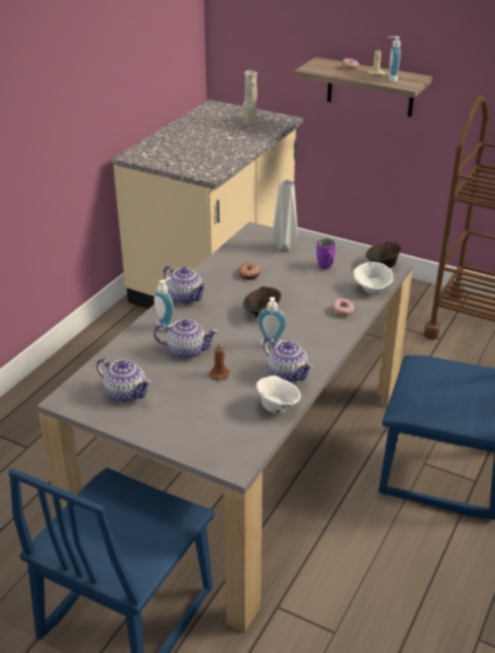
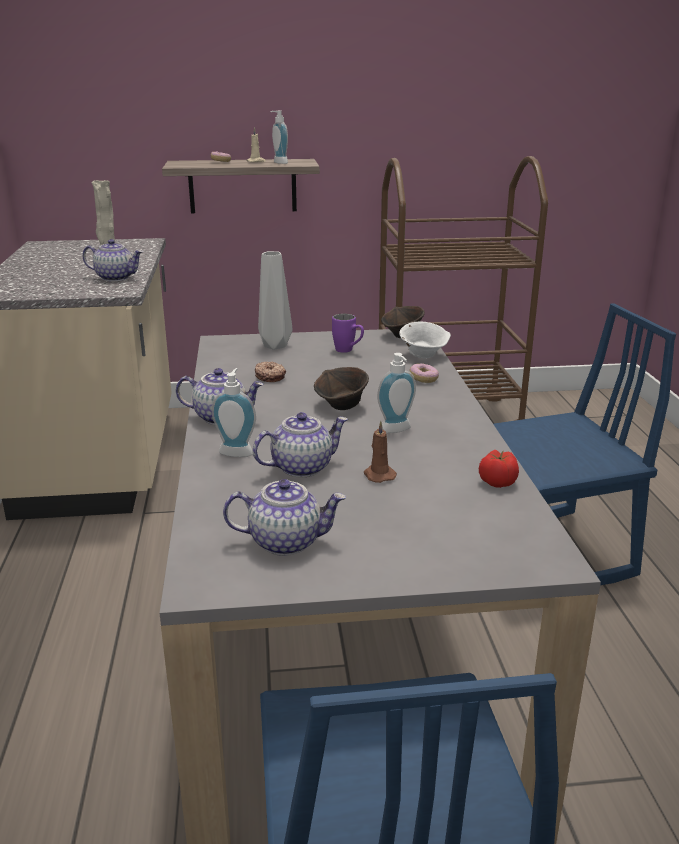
camera: 35 degrees left, 10 degrees down
(277, 406) = (497, 482): white bowl -> tomato
(288, 374) = (457, 448): teapot -> teapot (116, 278)

